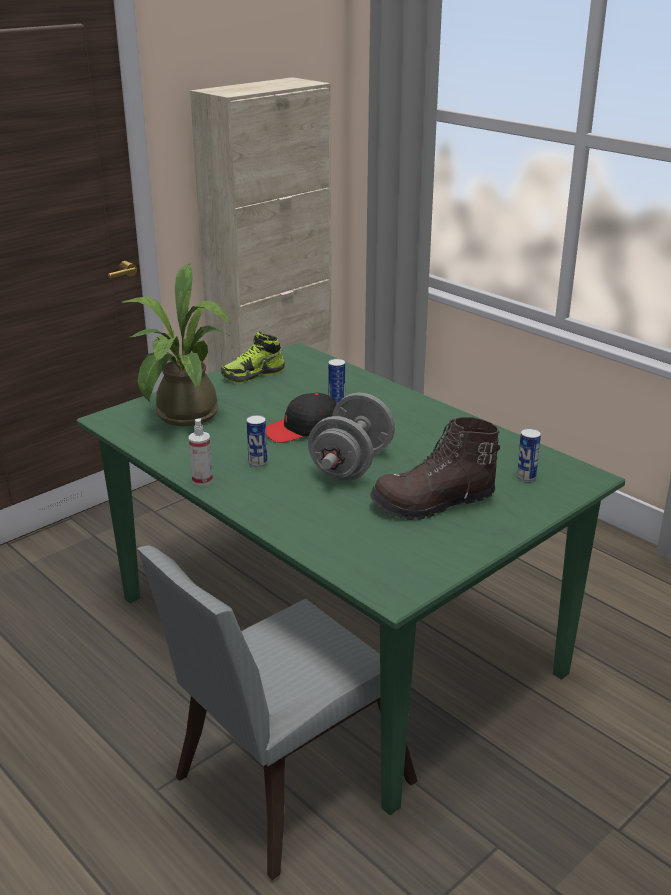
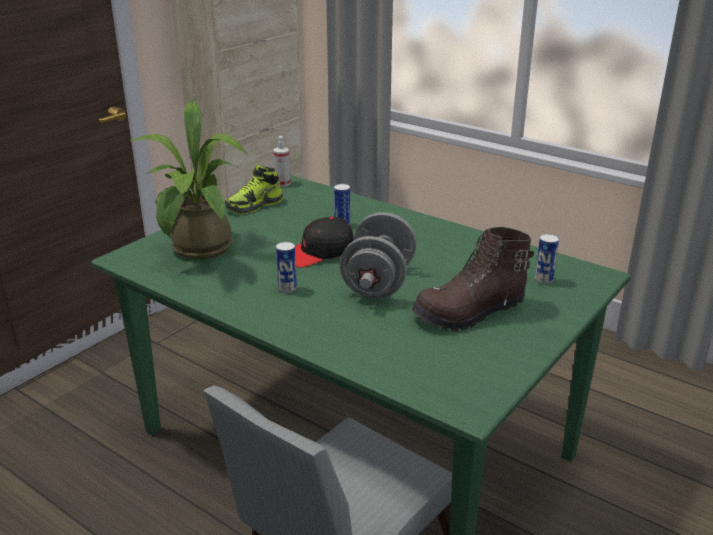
camera: 10 degrees left, 0 degrees up
(202, 480) = (237, 310): spray bottle -> spray bottle (282, 183)

